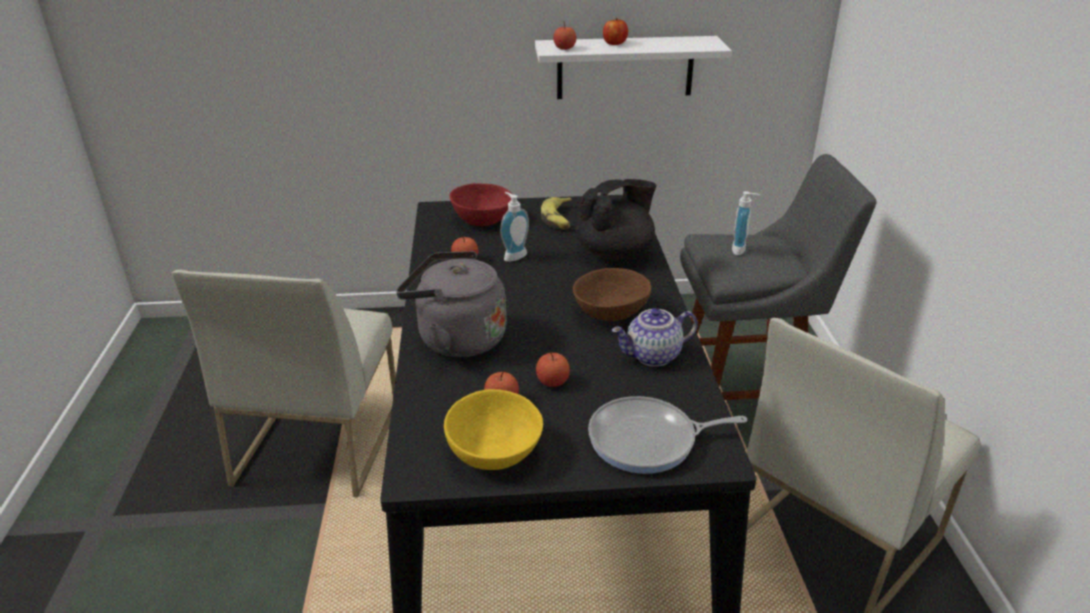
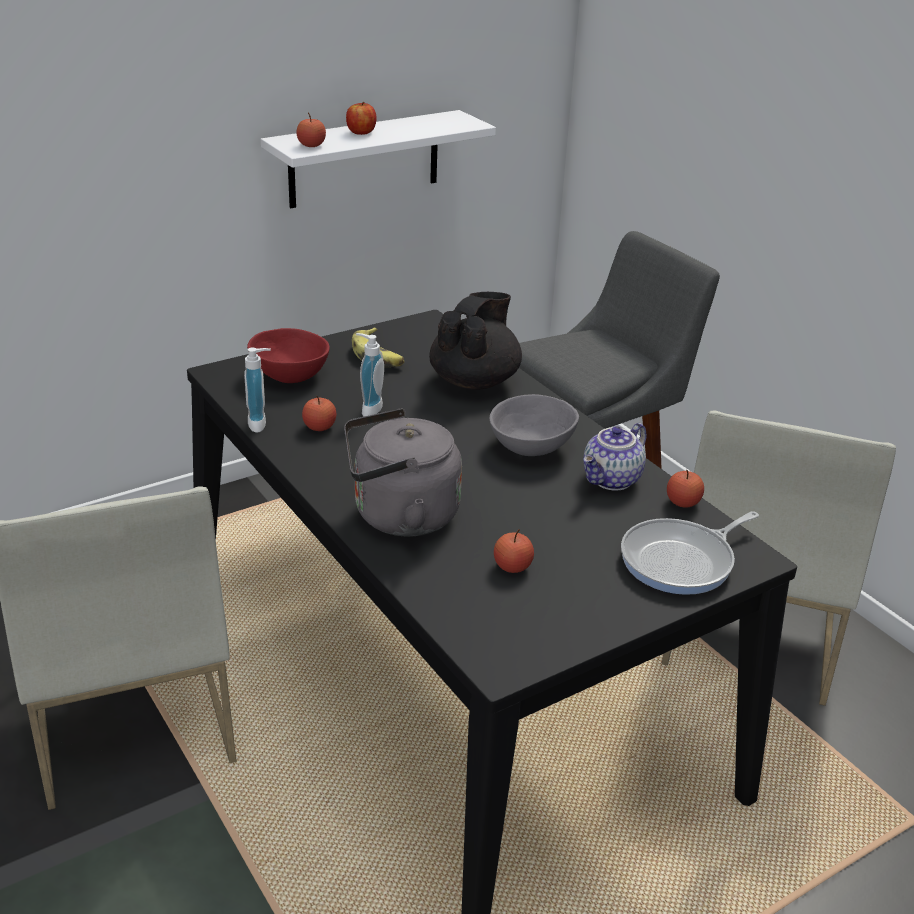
camera: 30 degrees left, 0 degrees up
(492, 451) = (552, 617): yellow bowl -> none
(552, 381) = (542, 532): apple -> apple (683, 502)
(612, 312) = (532, 446): brown bowl -> grey bowl
(741, 250) = (579, 351): soap dispenser -> soap dispenser (261, 423)

